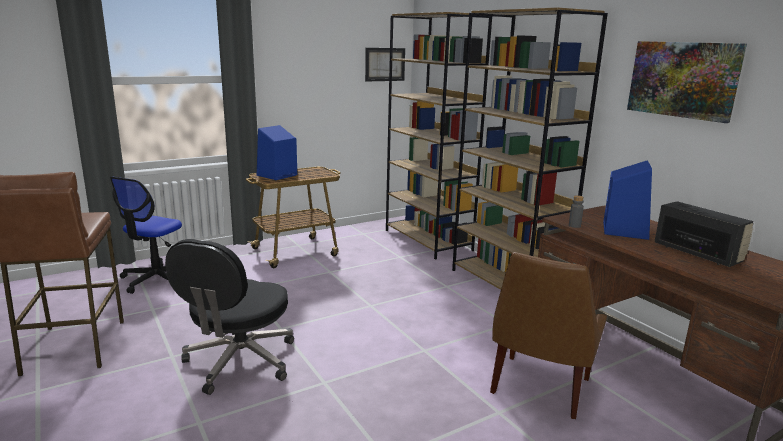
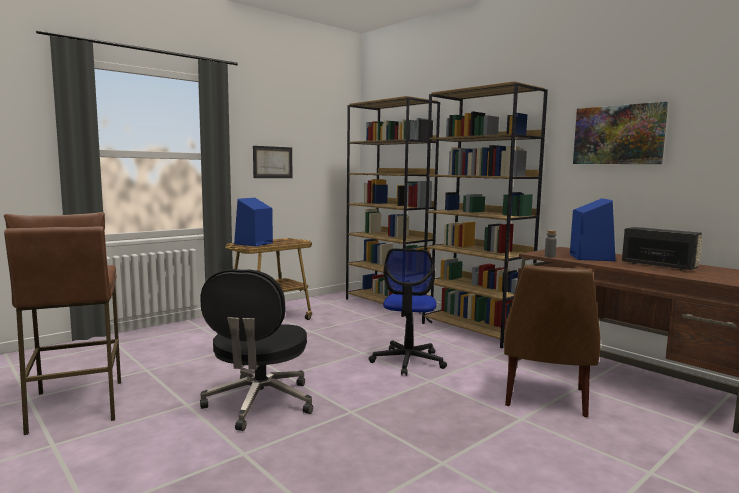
camera: 10 degrees left, 10 degrees down
(156, 279) = (138, 347): office chair -> office chair (408, 361)
(385, 64) = (338, 149): picture -> picture (272, 162)

